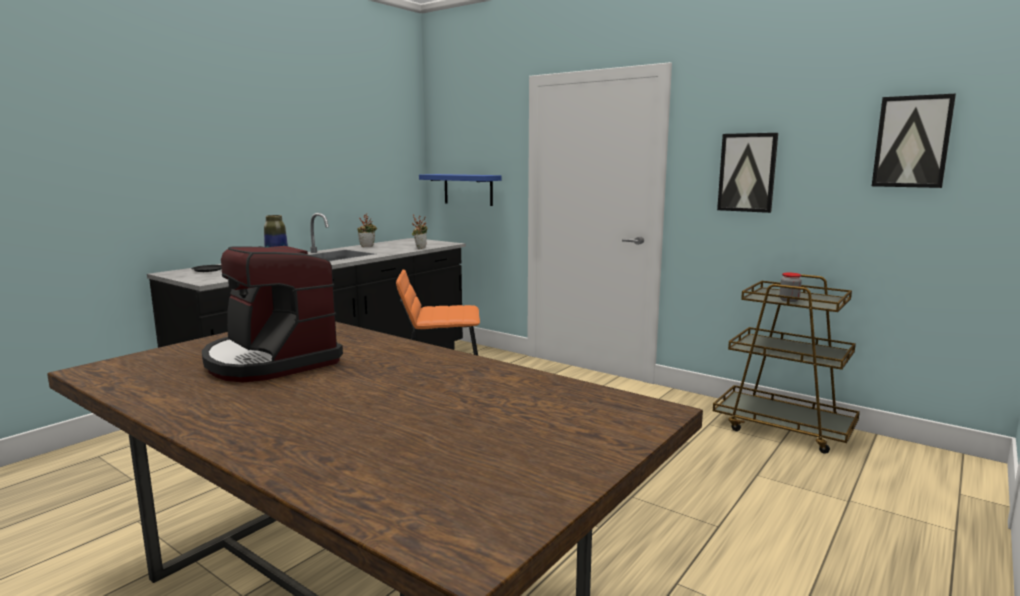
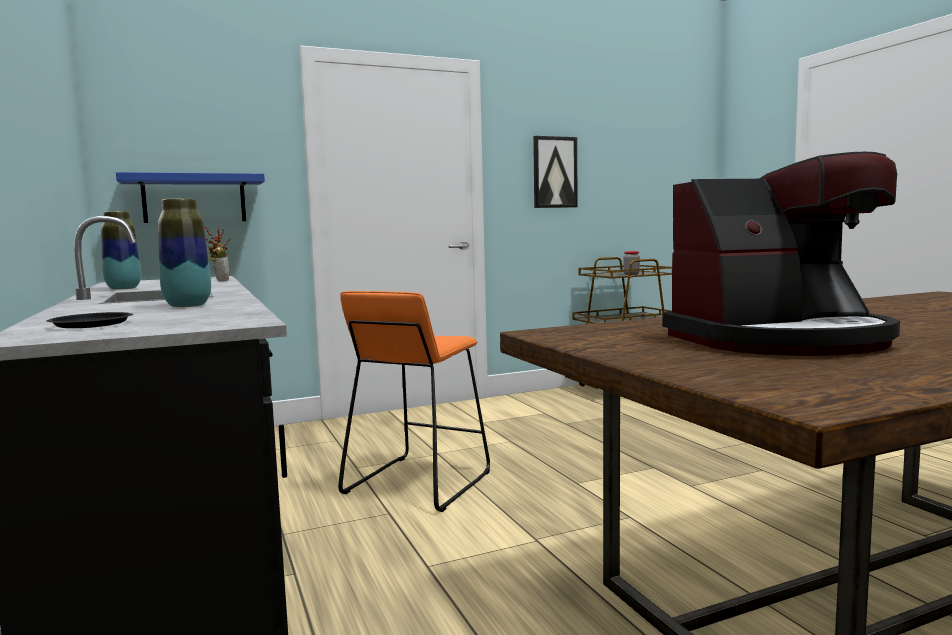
camera: 60 degrees left, 5 degrees down
(368, 246) = (123, 288): potted plant -> vase
(912, 142) = (655, 149): picture -> none

